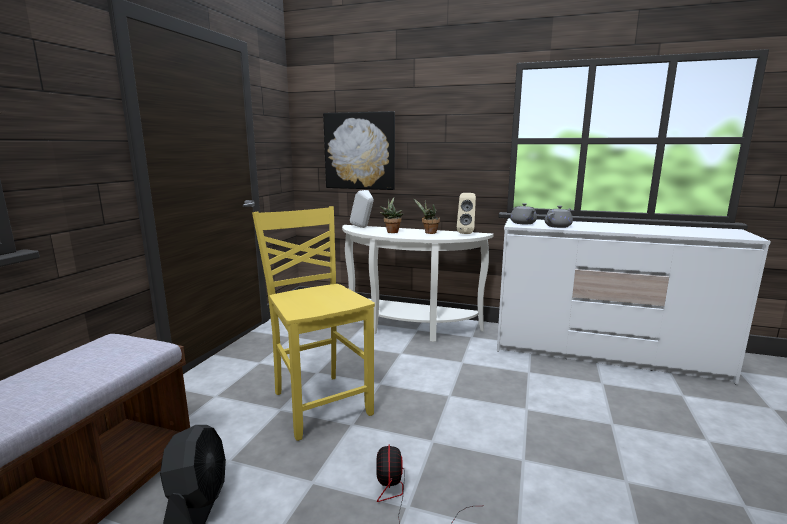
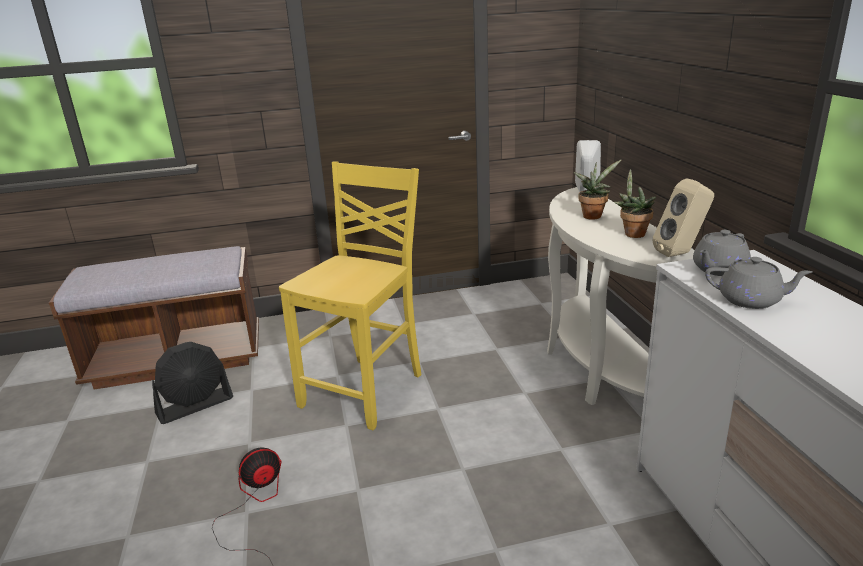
camera: 60 degrees right, 10 degrees up
(360, 151) = (630, 71): picture -> none

